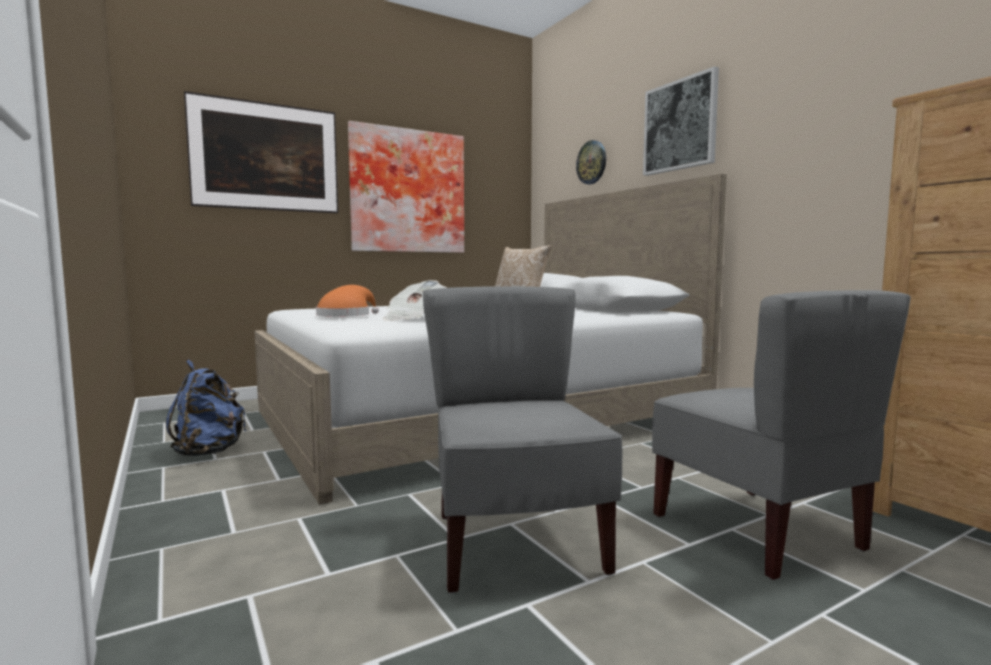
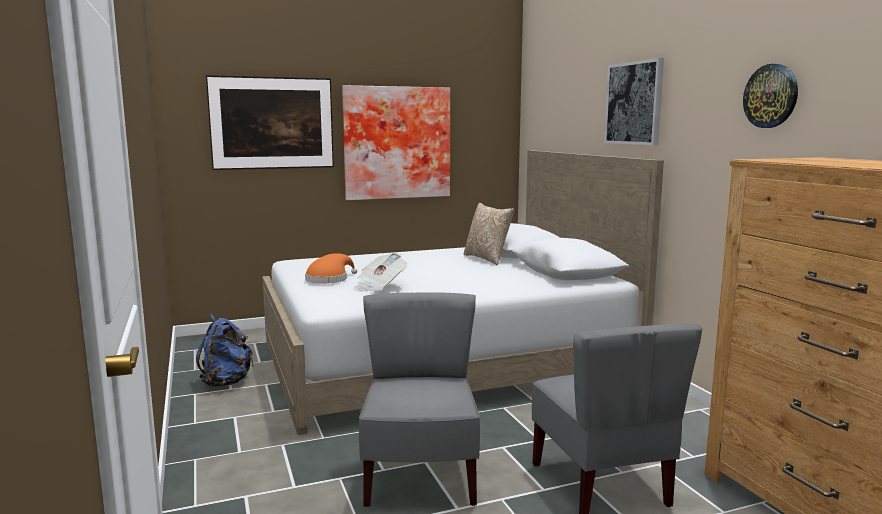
camera: 10 degrees right, 5 degrees up
(592, 162) = (567, 118): wall clock -> wall clock (771, 96)

